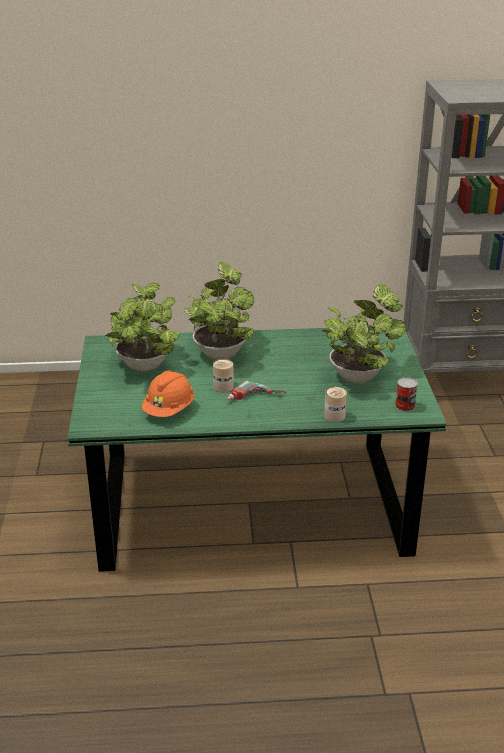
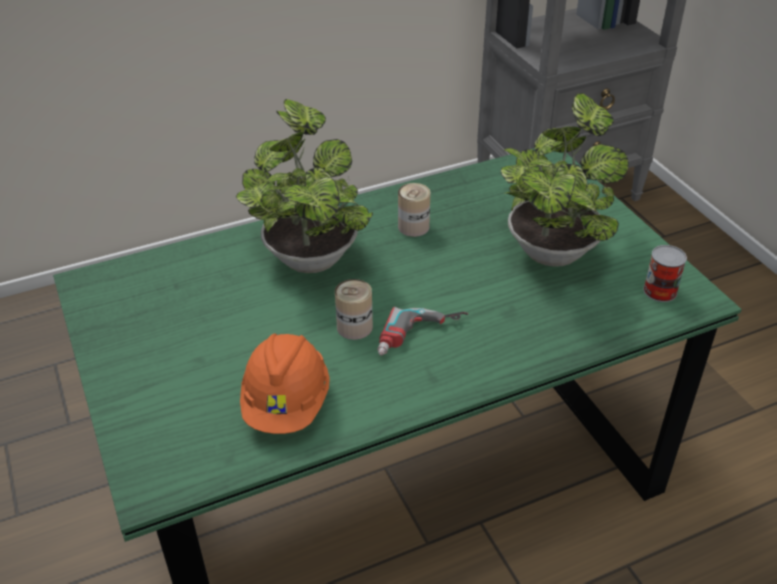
camera: 20 degrees left, 10 degrees up
(144, 367) = (193, 318): potted plant -> none
(334, 416) = (570, 341): can -> can (413, 227)

